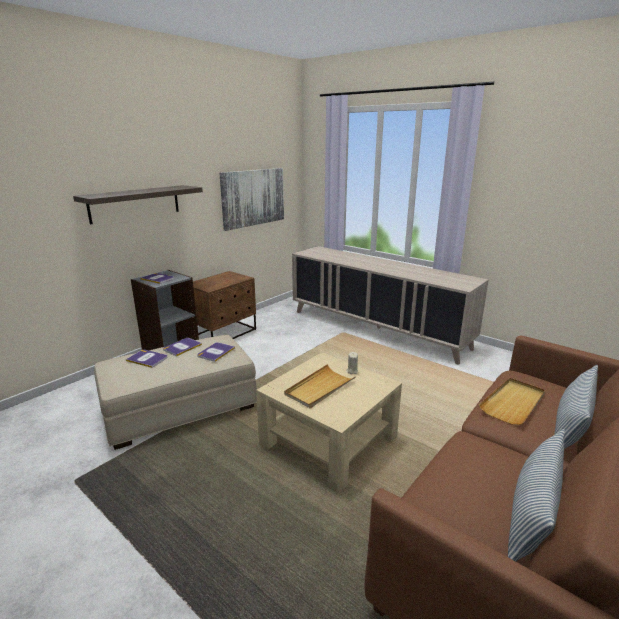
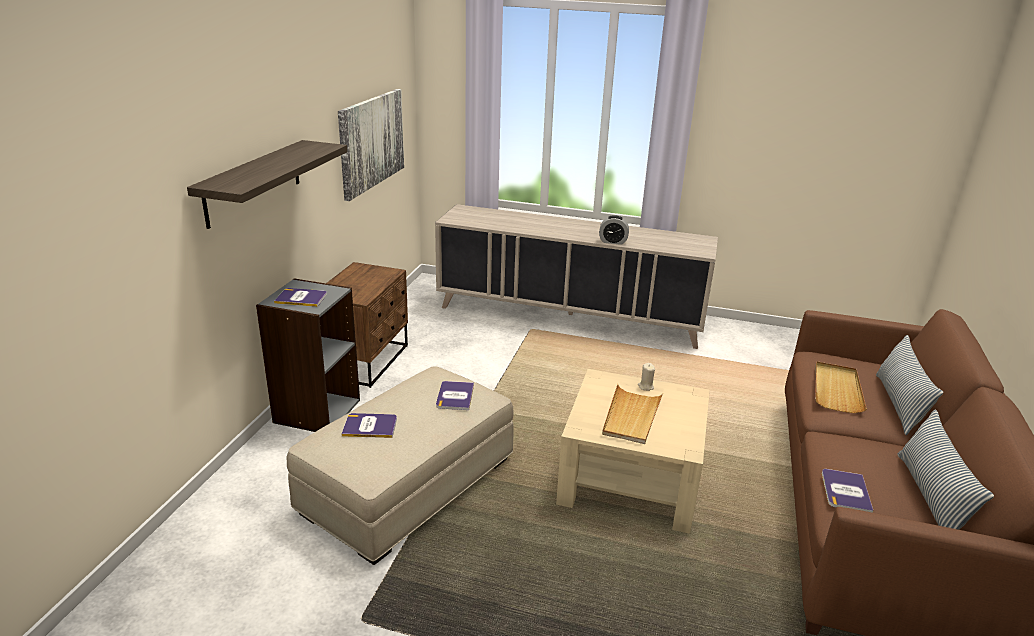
camera: 25 degrees left, 5 degrees up
(182, 347) = (399, 398): book -> book (845, 491)
(399, 274) = (613, 242): none -> alarm clock

